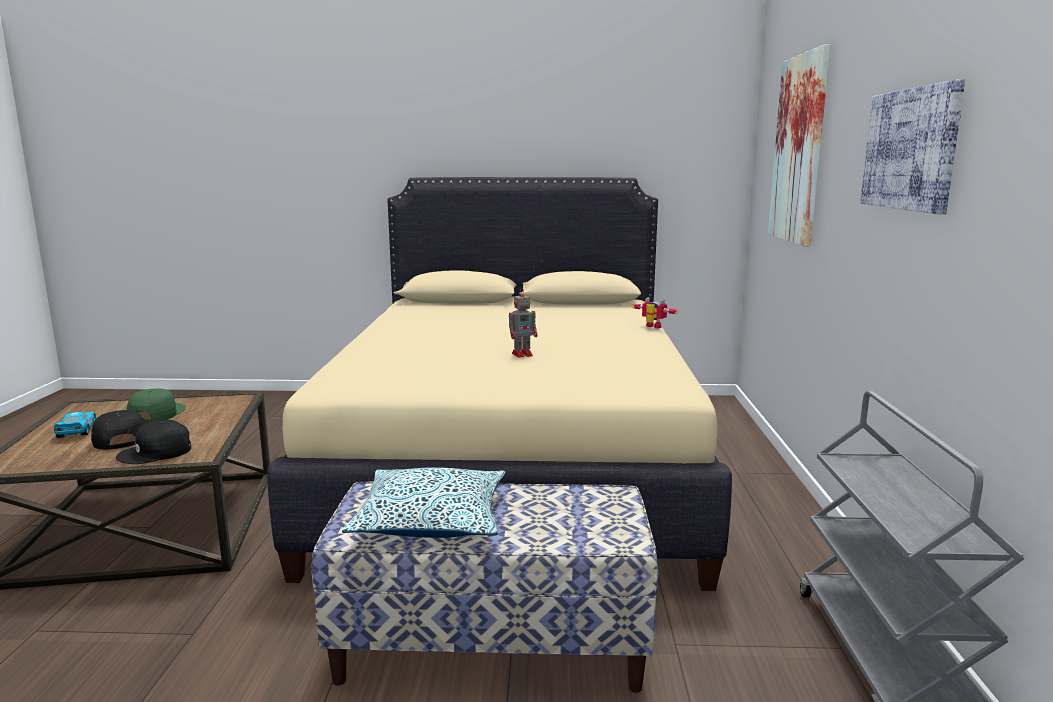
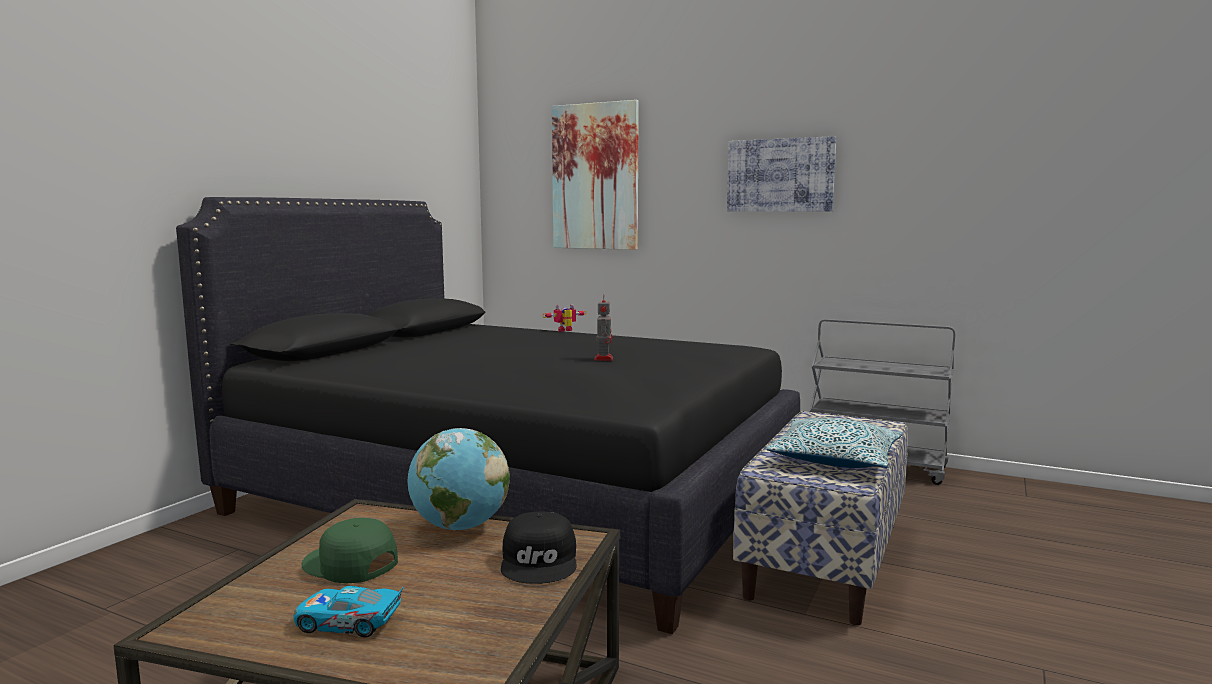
camera: 65 degrees left, 5 degrees down
(118, 438) = (440, 587): black cap -> none
(215, 423) = (459, 527): none -> globe
(513, 464) = (515, 497): beige bed -> black bed

